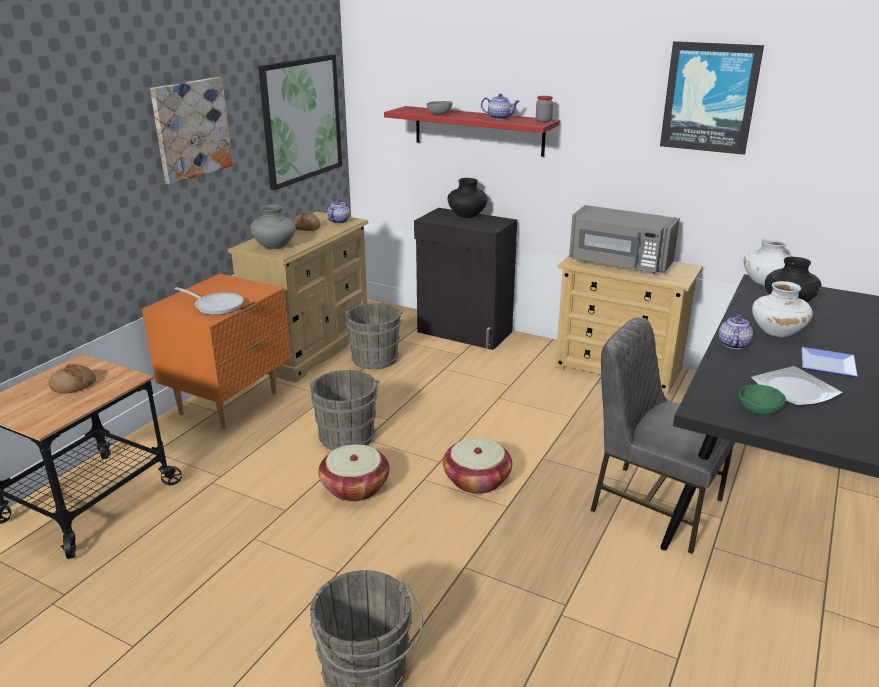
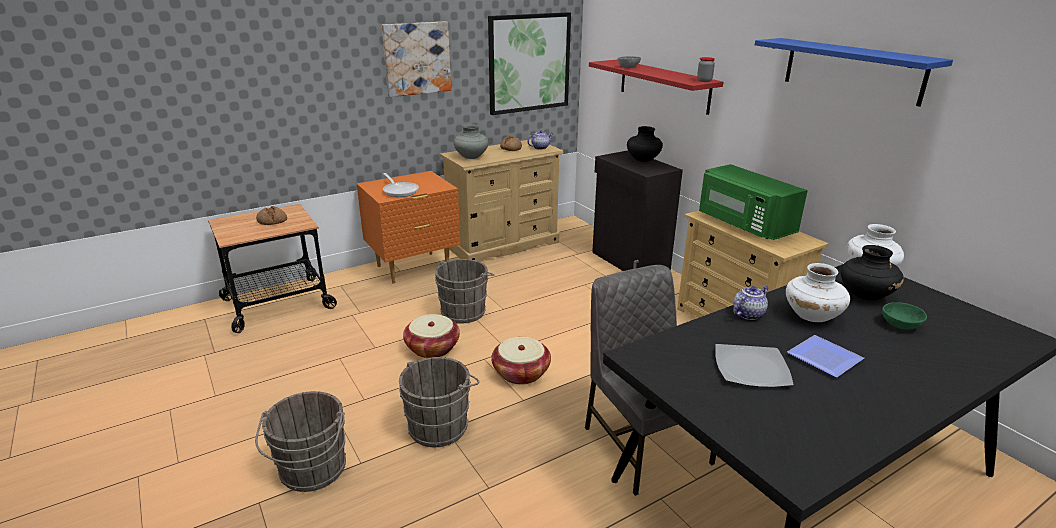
camera: 30 degrees right, 0 degrees up
(375, 357) = (541, 262): grey bucket -> grey bucket (441, 425)
(500, 118) = (672, 74): teapot -> none
(619, 263) = (743, 224): grey microwave -> green microwave
(709, 97) = (852, 70): picture -> blue shelf
(759, 411) = (687, 374): green bowl -> green bowl (900, 325)

